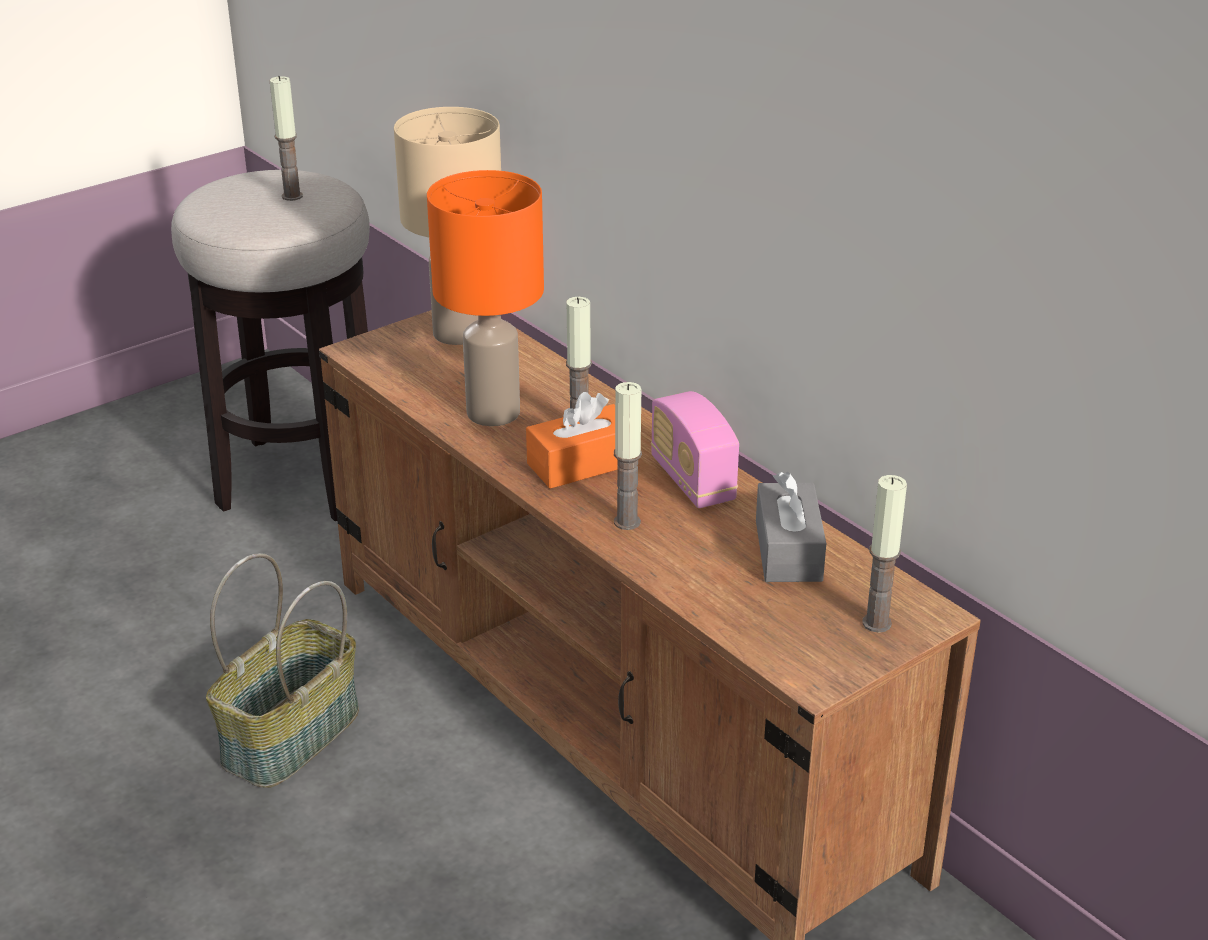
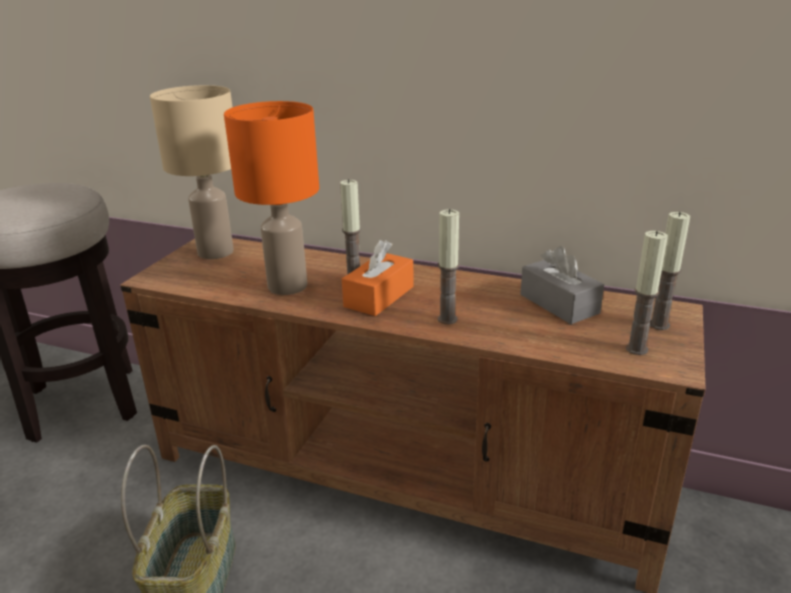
camera: 30 degrees left, 5 degrees down
(292, 196) = (44, 194): candle -> candle (636, 349)
(692, 480) = (456, 285): radio -> none

